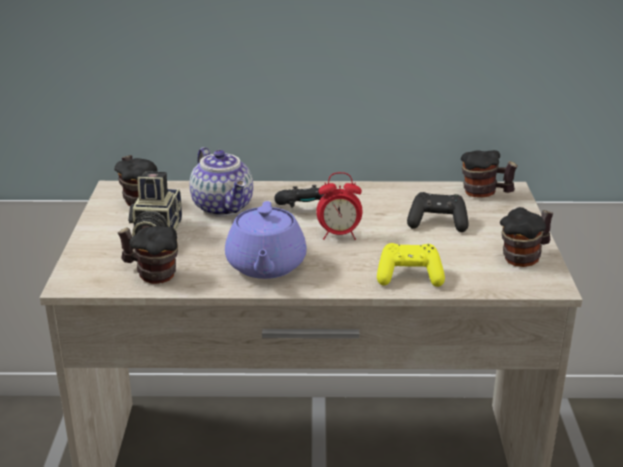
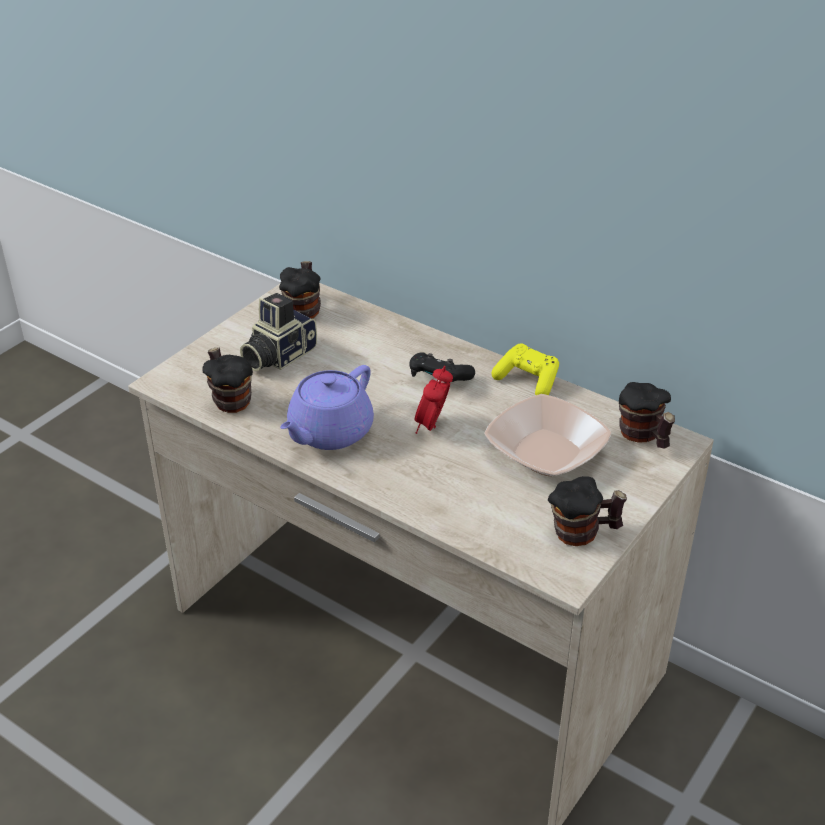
camera: 35 degrees right, 10 degrees up
(224, 207) = (367, 349): teapot -> none
(339, 235) = (432, 426): alarm clock -> alarm clock turned 75 degrees clockwise
(409, 276) = (441, 502): yellow game controller -> yellow game controller (527, 380)
(437, 223) = (546, 452): black game controller -> bowl

